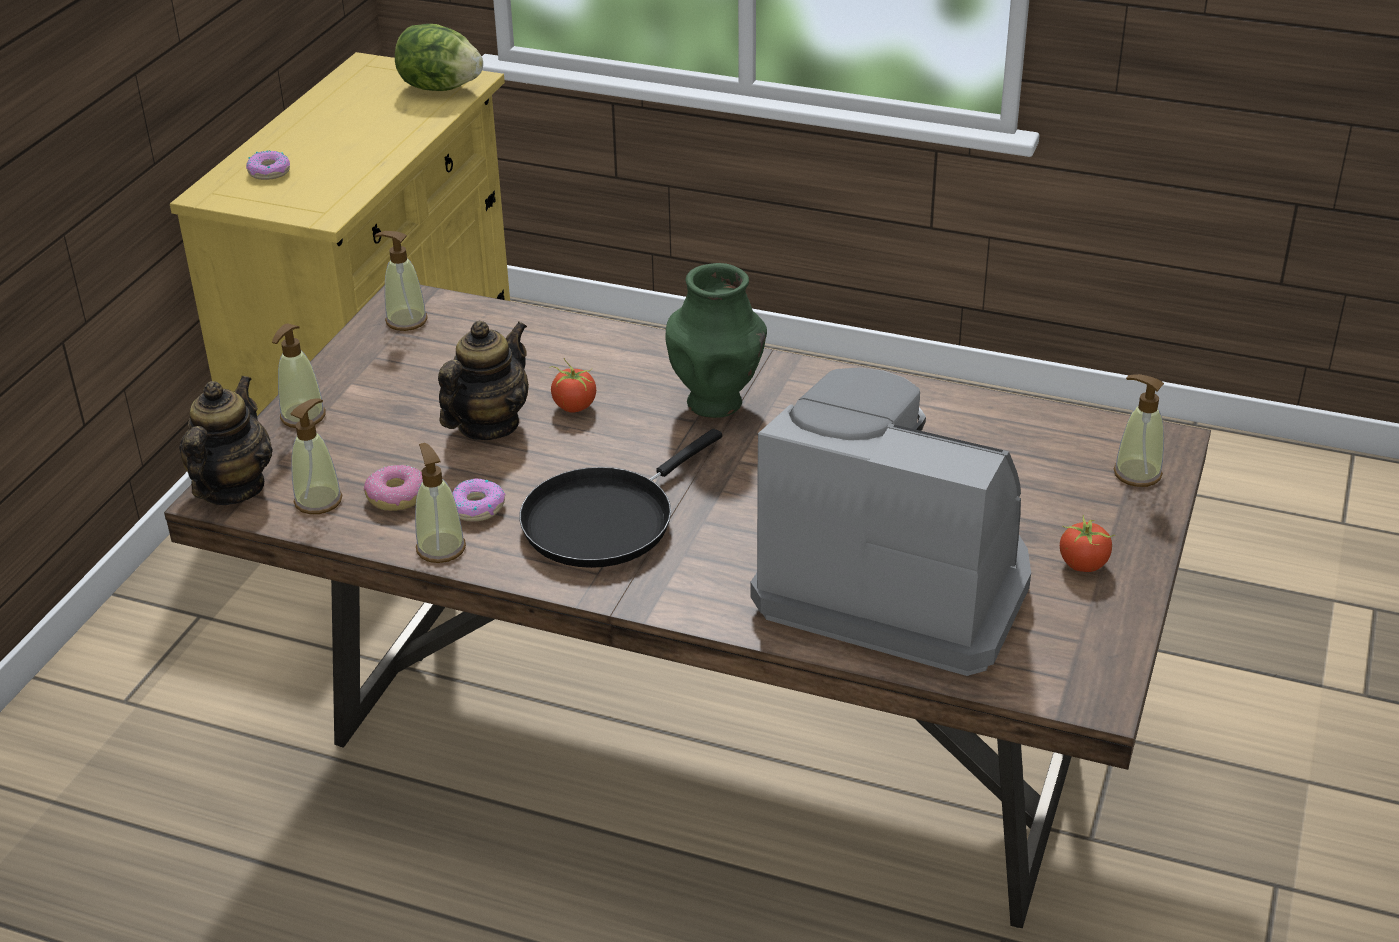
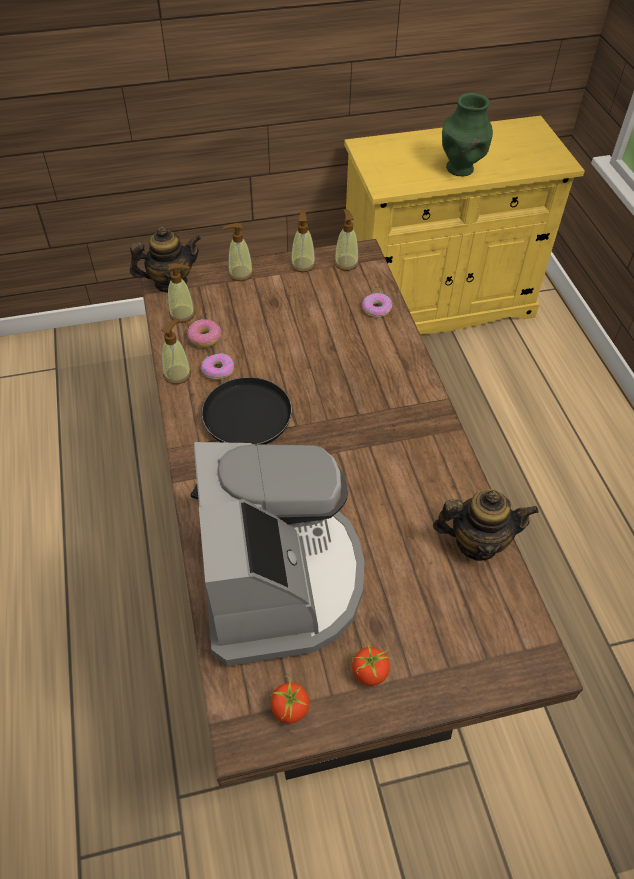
camera: 55 degrees right, 15 degrees up
(269, 172) = (401, 151): donut -> donut (377, 309)
(440, 88) = (541, 158): lettuce -> none
(488, 425) = (286, 338): teapot -> teapot (477, 542)
(574, 406) = (329, 360): tomato -> tomato (290, 708)
(605, 520) = (244, 423): black frying pan -> black frying pan turned 105 degrees clockwise
(716, 402) = (382, 415): green vase -> green vase (460, 169)
(1137, 473) = (491, 662): soap dispenser -> soap dispenser (303, 264)

